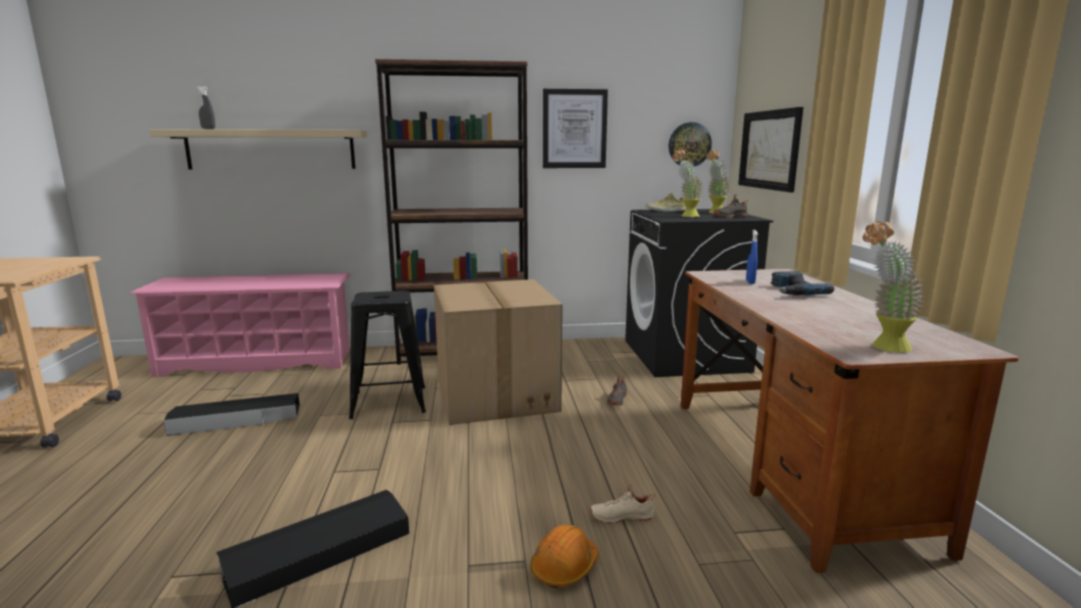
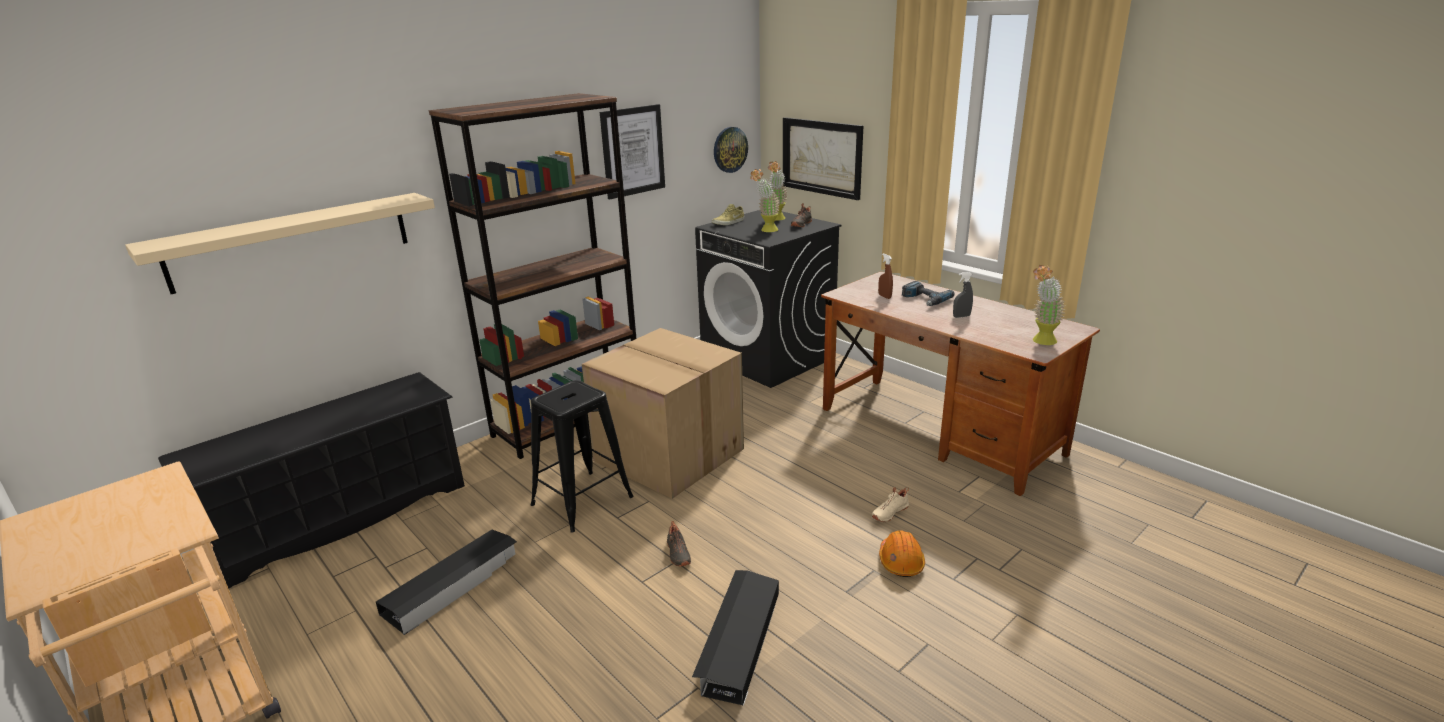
camera: 35 degrees left, 10 degrees up
(208, 129) = (214, 234): grey spray bottle -> grey spray bottle (961, 316)
(258, 362) = (342, 517): pink shoe rack -> black shoe rack
(616, 400) = (770, 421): black shoe -> black shoe (677, 553)
(750, 282) = (884, 296): blue spray bottle -> brown spray bottle

